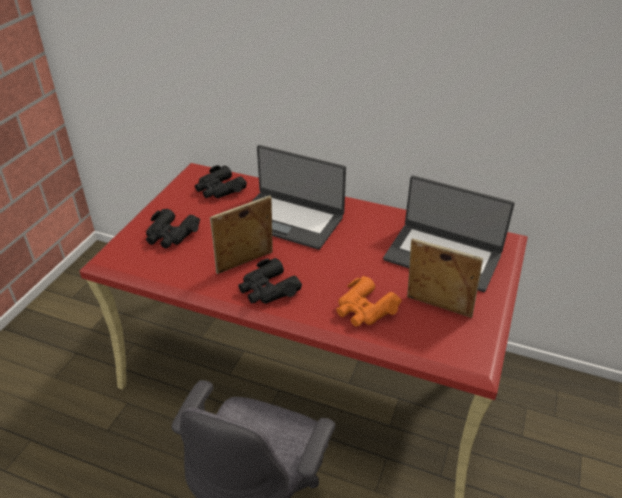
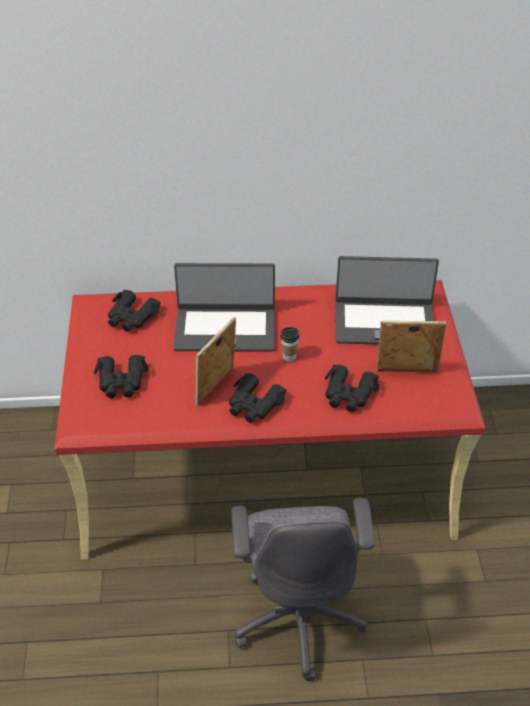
camera: 25 degrees left, 5 degrees up
(330, 258) = (289, 356): none -> cup
(364, 309) = (348, 394): orange binoculars -> black binoculars

